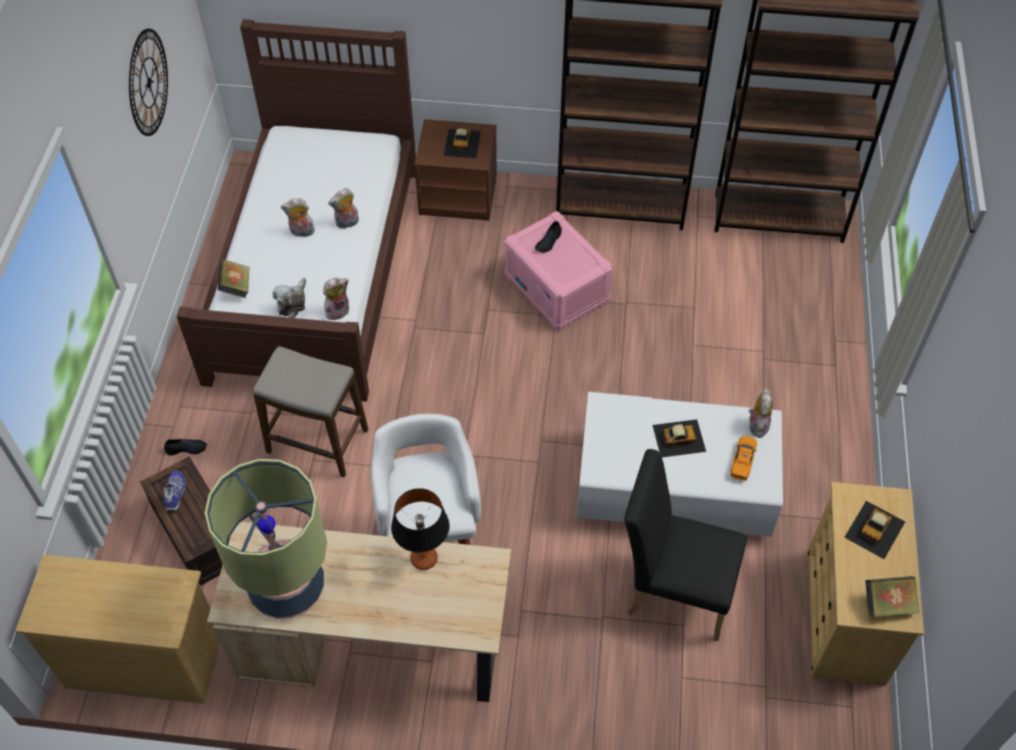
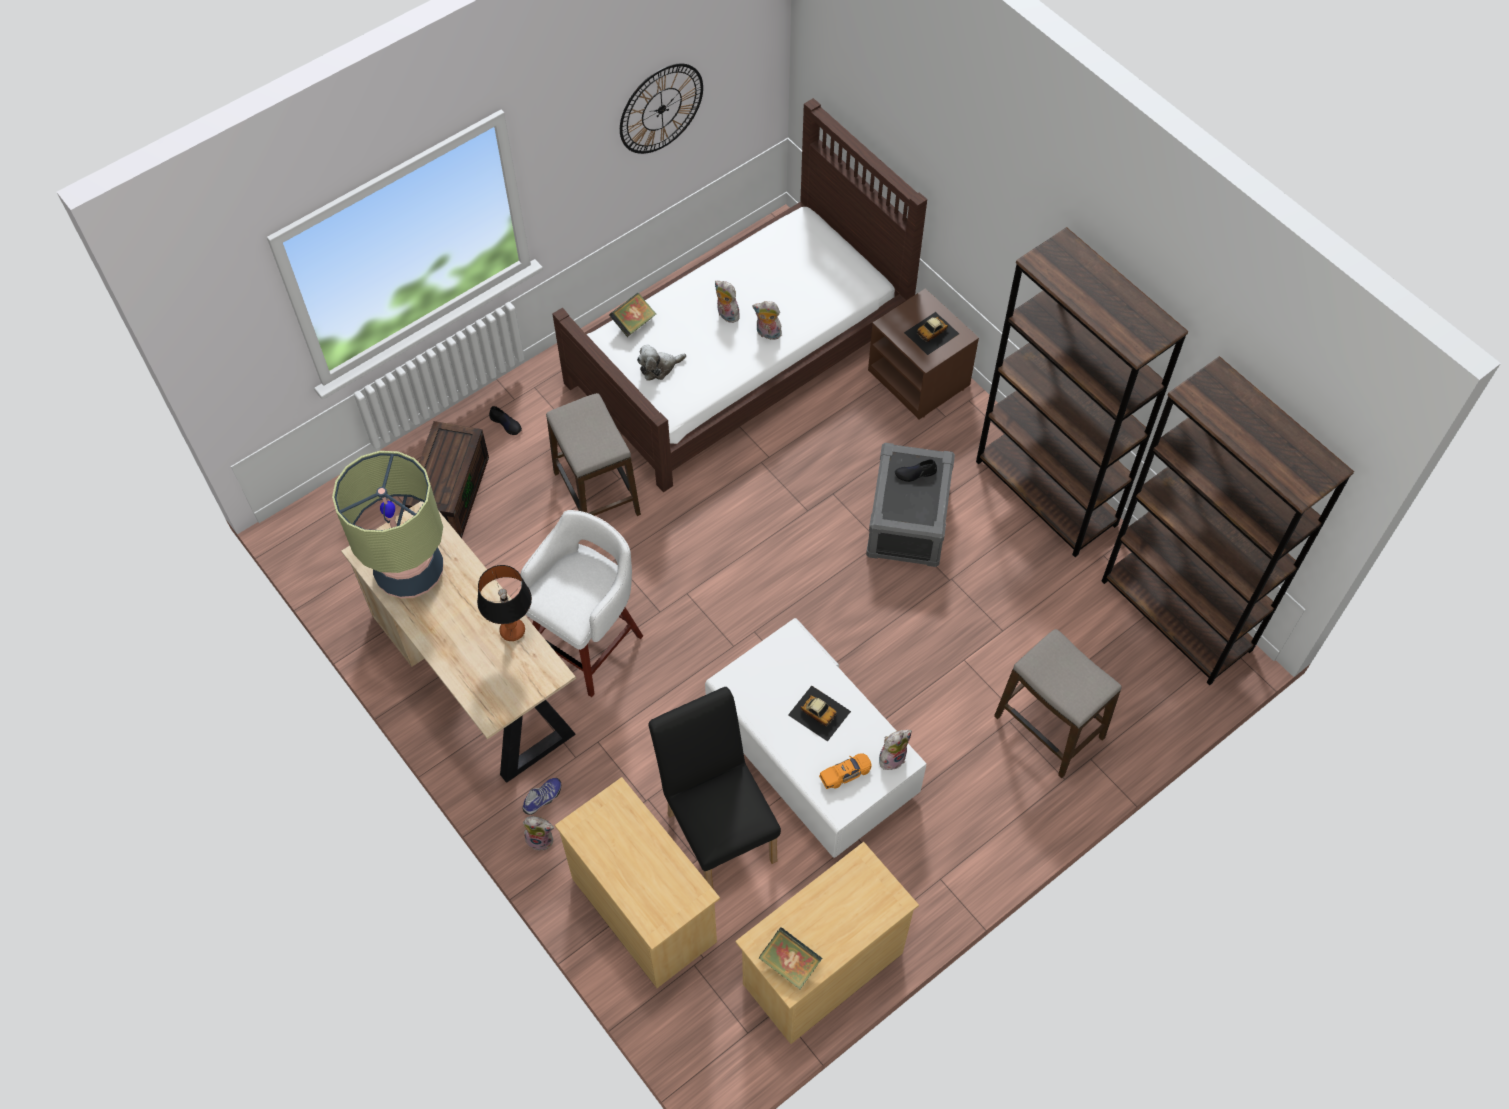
camera: 45 degrees right, 5 degrees up
(144, 660) = (332, 552): beige dresser -> beige dresser (643, 909)
(176, 494) = (446, 450): shoe -> shoe (543, 798)
(337, 310) = (684, 400): plush toy -> plush toy (541, 838)
(557, 288) = (908, 521): pink storage box -> grey storage box
(789, 342) = (1049, 727): none -> stool
(875, 529) = (851, 905): toy car -> none

